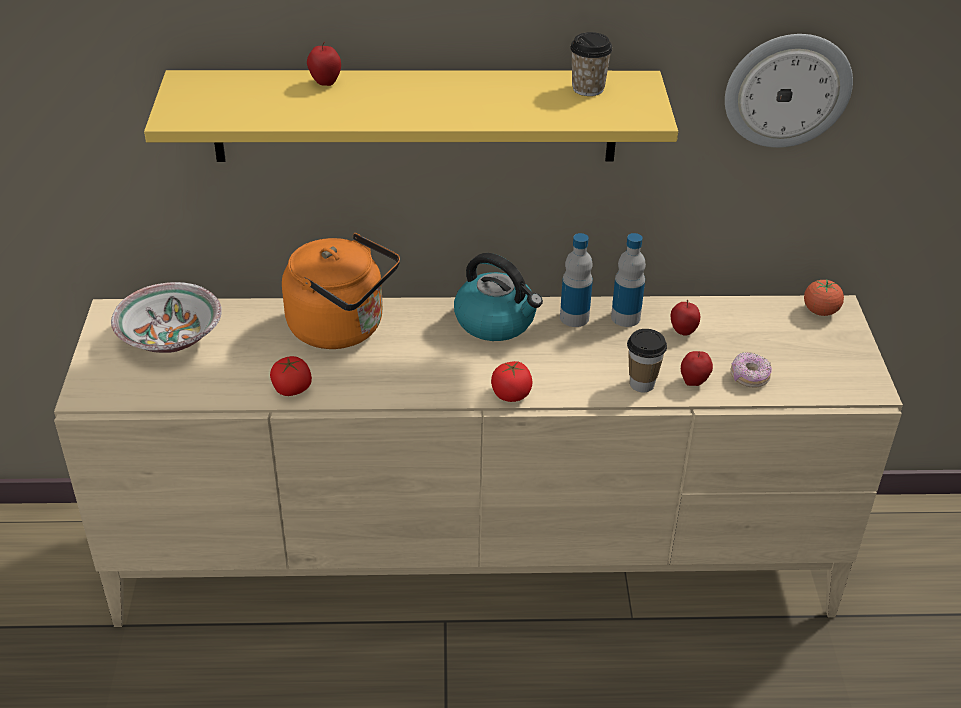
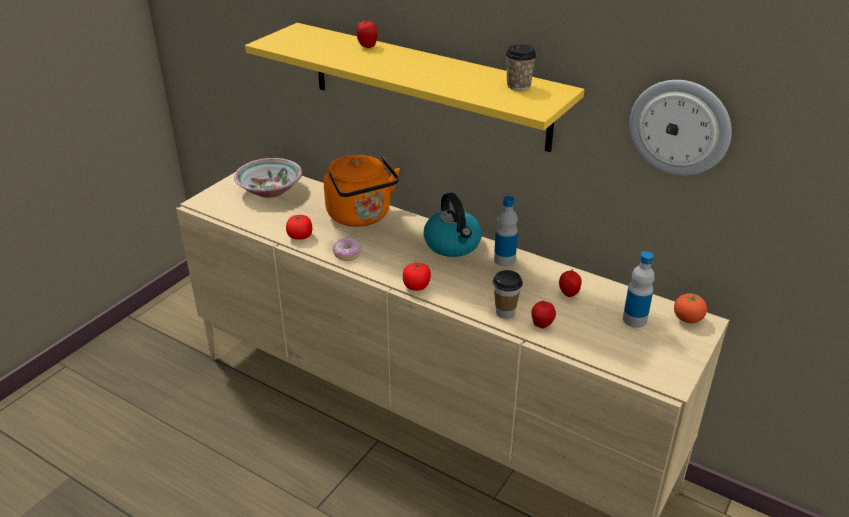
camera: 35 degrees right, 5 degrees down
(625, 317) = (538, 272): bottle -> bottle (634, 319)
(749, 377) = (585, 338): donut -> donut (347, 254)

